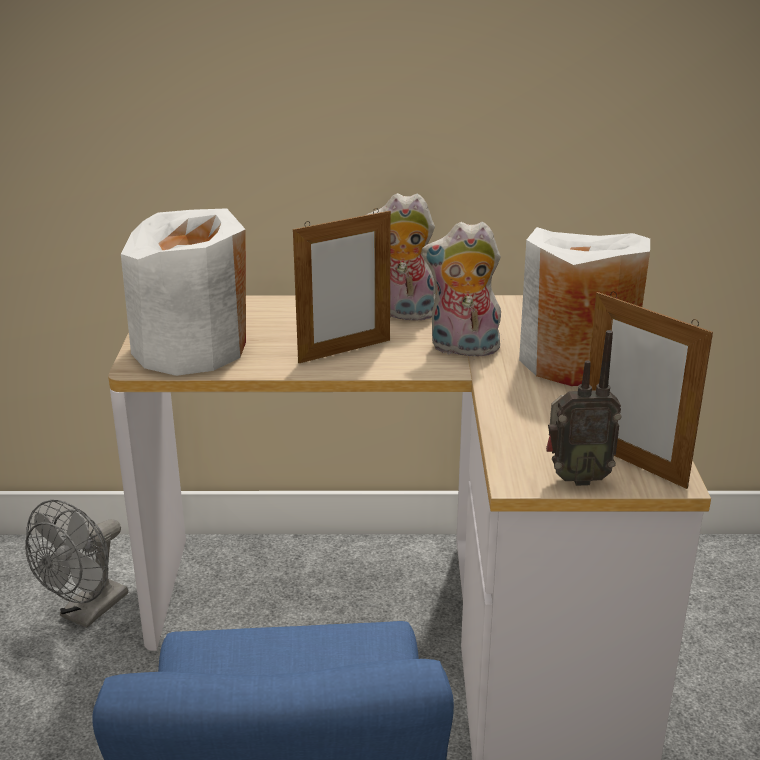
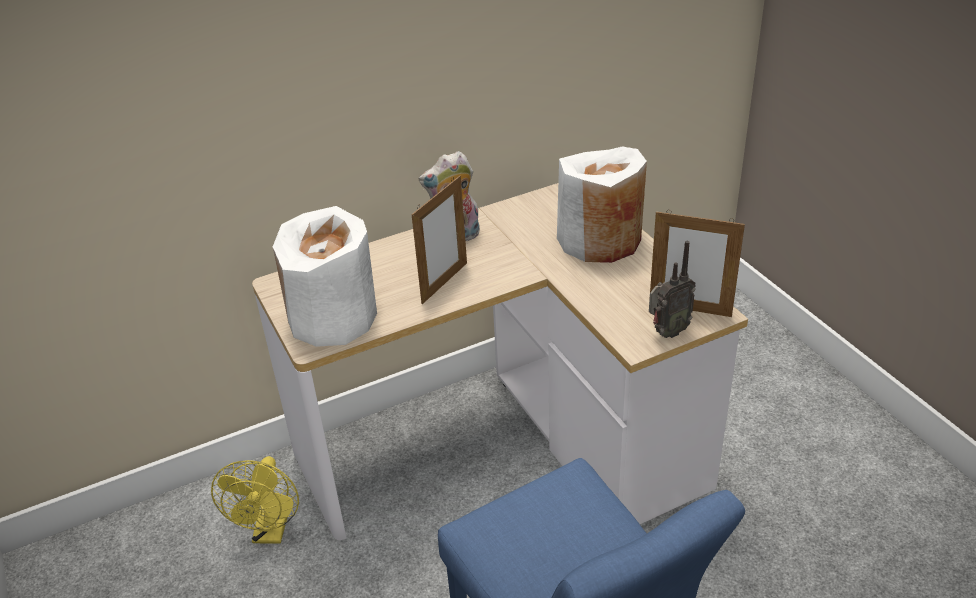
camera: 25 degrees left, 10 degrees up
(88, 612) = (271, 531): grey fan -> yellow fan
(462, 349) = (521, 255): plush toy -> none

